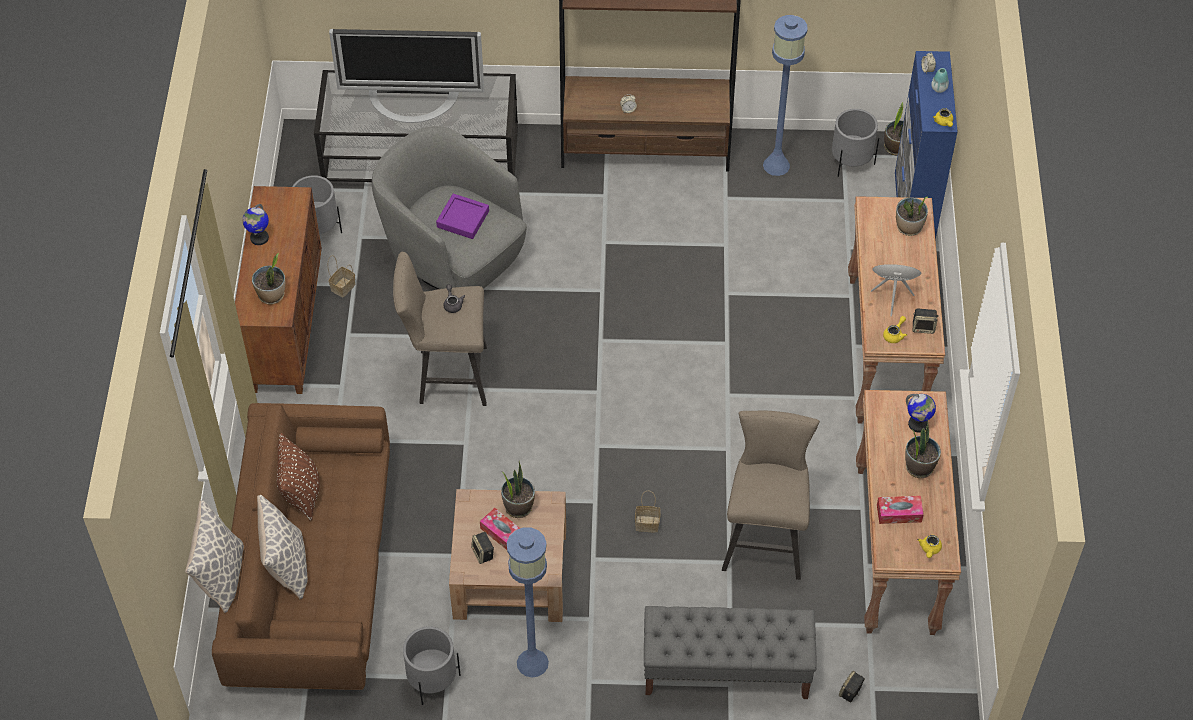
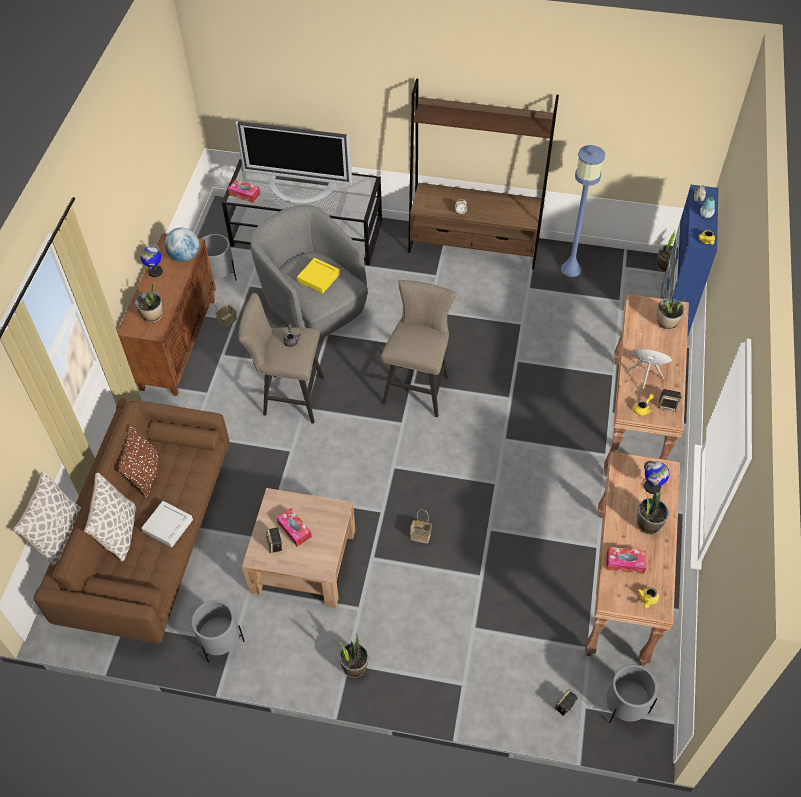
camera: 10 degrees right, 0 degrees up
(292, 213) = (185, 256): none -> globe
(341, 119) = (244, 194): none -> tissue box
(345, 550) = (168, 526): none -> grey tray
(463, 219) = (318, 278): purple tray -> yellow tray
(518, 506) = (312, 509): potted plant -> potted plant (354, 666)
(533, 663) = (305, 640): blue floor lamp -> none
(725, 670) = (462, 670): grey bench -> none
(764, 539) = (513, 561): beige stool -> beige stool (418, 386)
(851, 162) = (629, 273): grey planter -> grey planter (625, 706)

